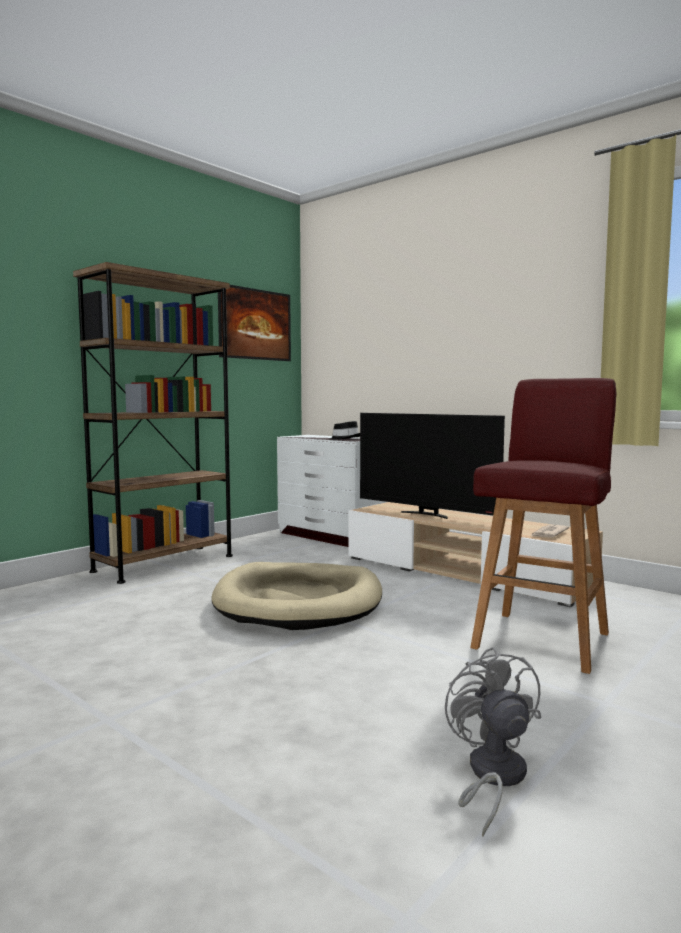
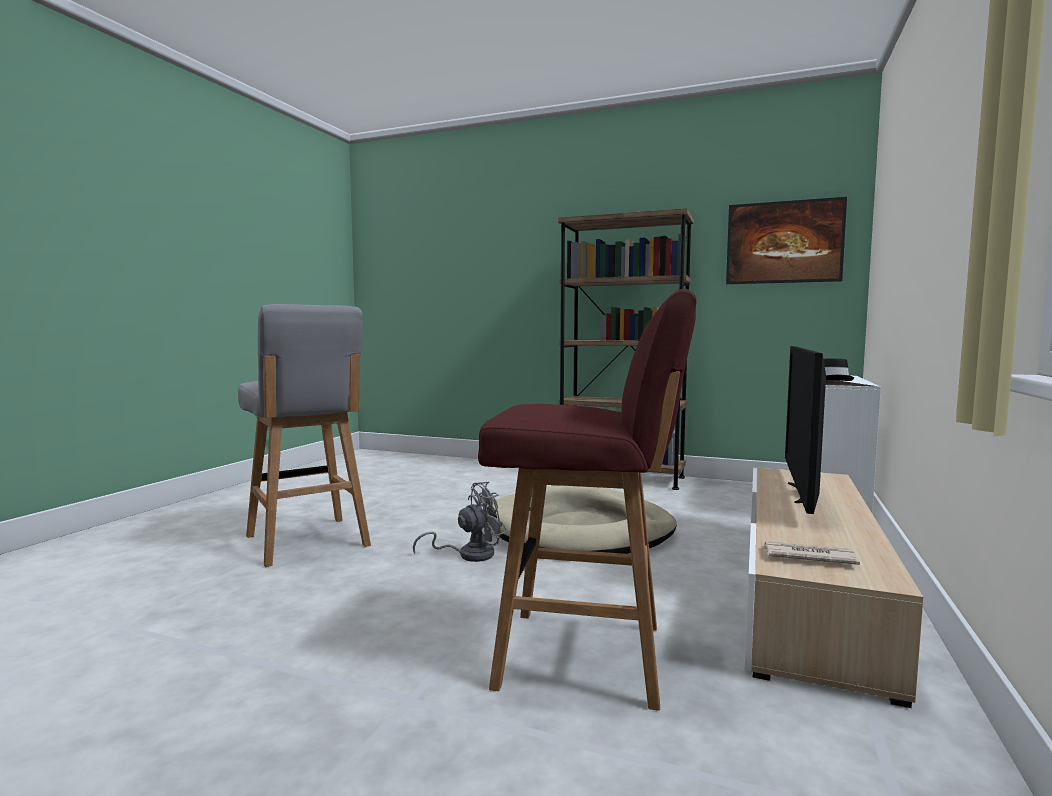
camera: 70 degrees right, 0 degrees up
(171, 745) = (307, 542): none -> grey stool
(491, 777) = (257, 640): grey fan -> grey fan (469, 554)

